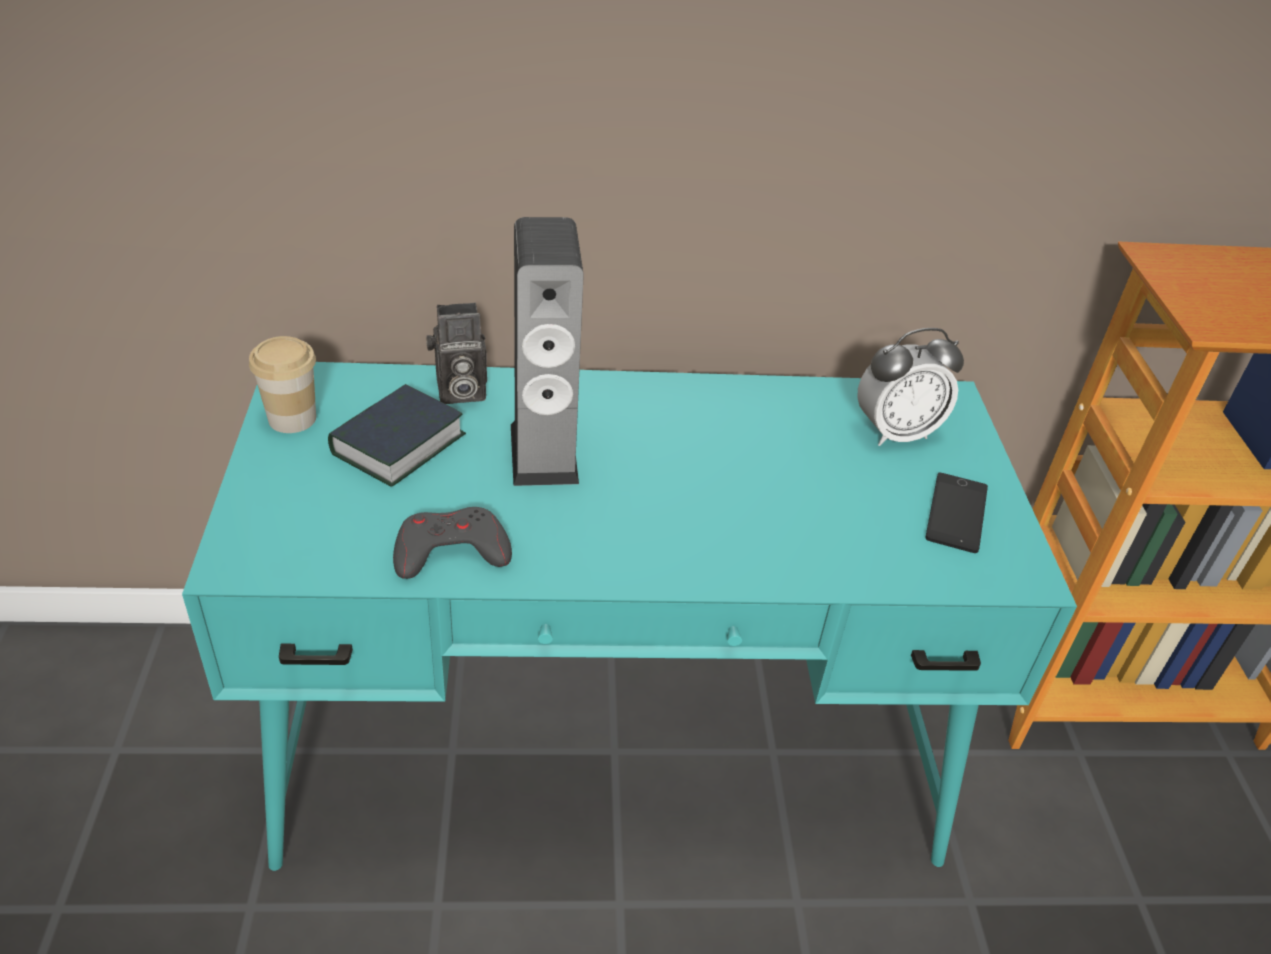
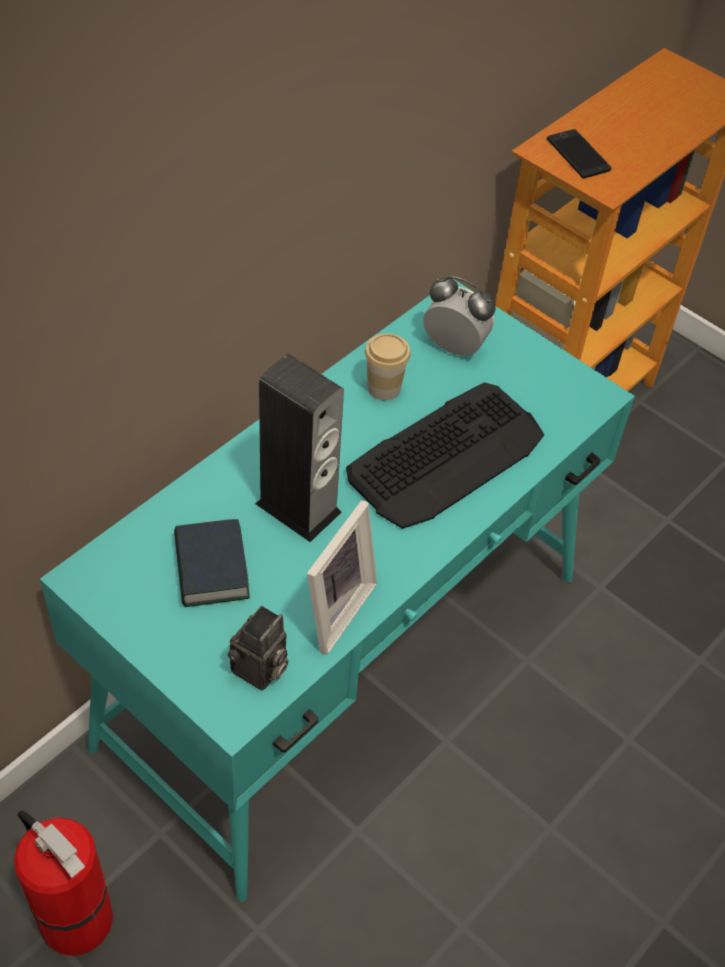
camera: 45 degrees left, 10 degrees up
(147, 753) = (73, 916): none -> fire extinguisher
(292, 418) = (123, 604): cup -> cup (384, 388)
(450, 551) = (332, 609): grey game controller -> picture frame
(458, 392) = (194, 505): camera -> camera (259, 671)
(757, 511) = (447, 455): none -> keyboard
(895, 433) = (454, 347): alarm clock -> alarm clock turned 90 degrees counterclockwise
(956, 513) = (534, 380): phone -> phone (578, 154)

